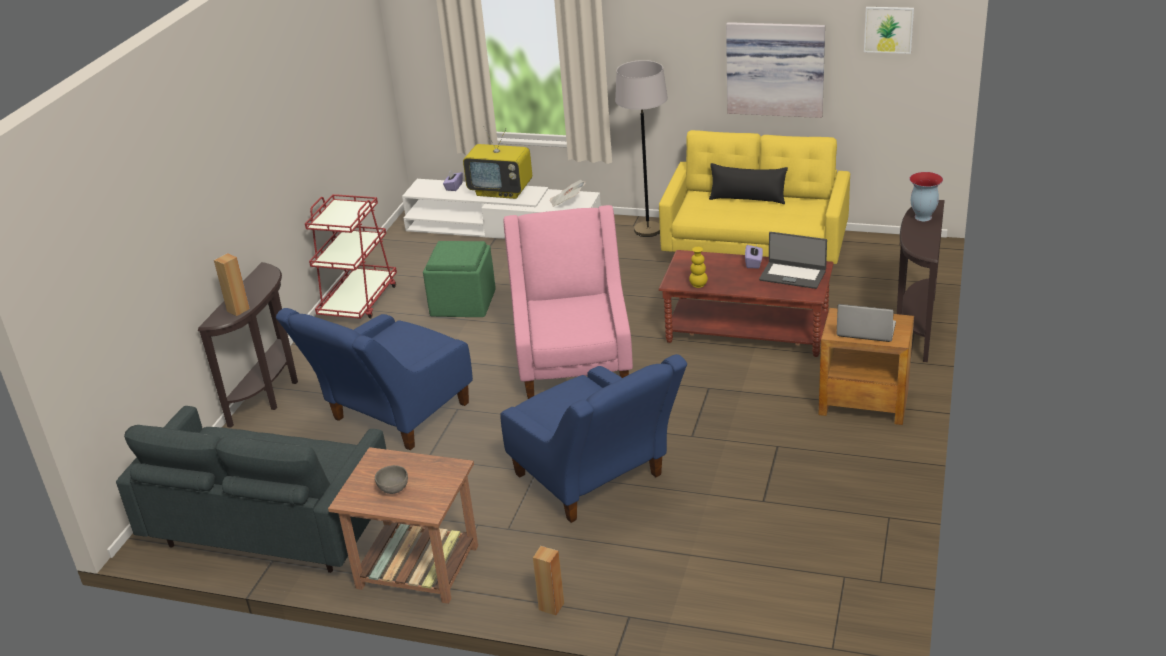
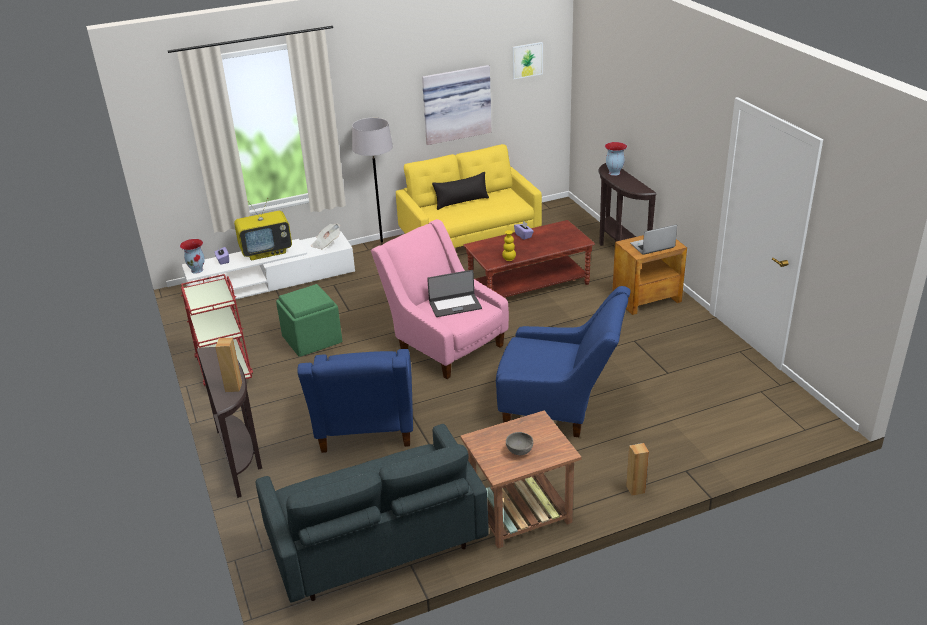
camera: 40 degrees left, 0 degrees up
(421, 189) = (197, 270): none -> vase
(793, 275) = (556, 234): laptop -> laptop (455, 305)

